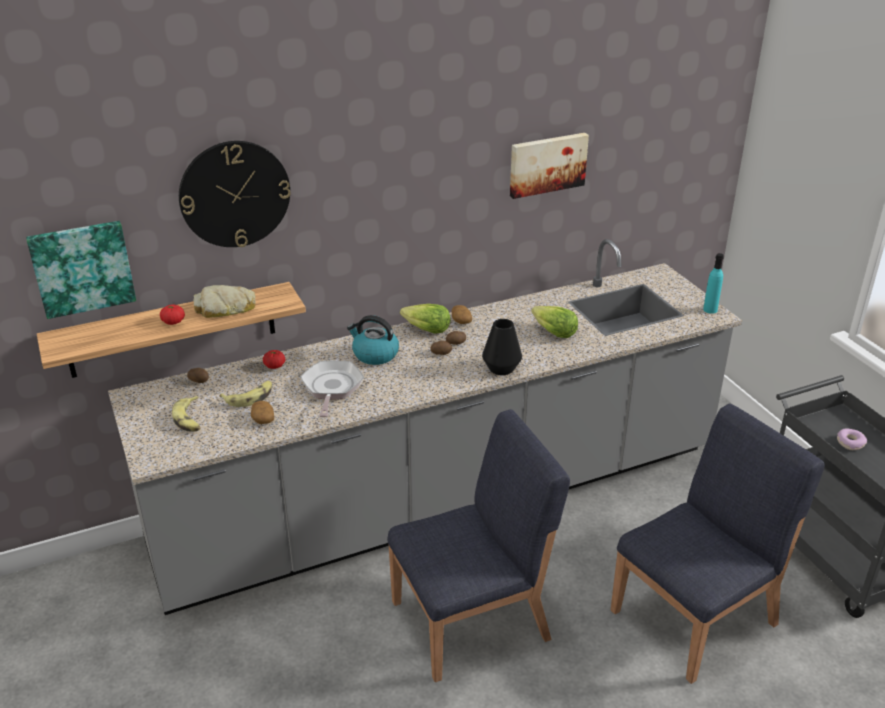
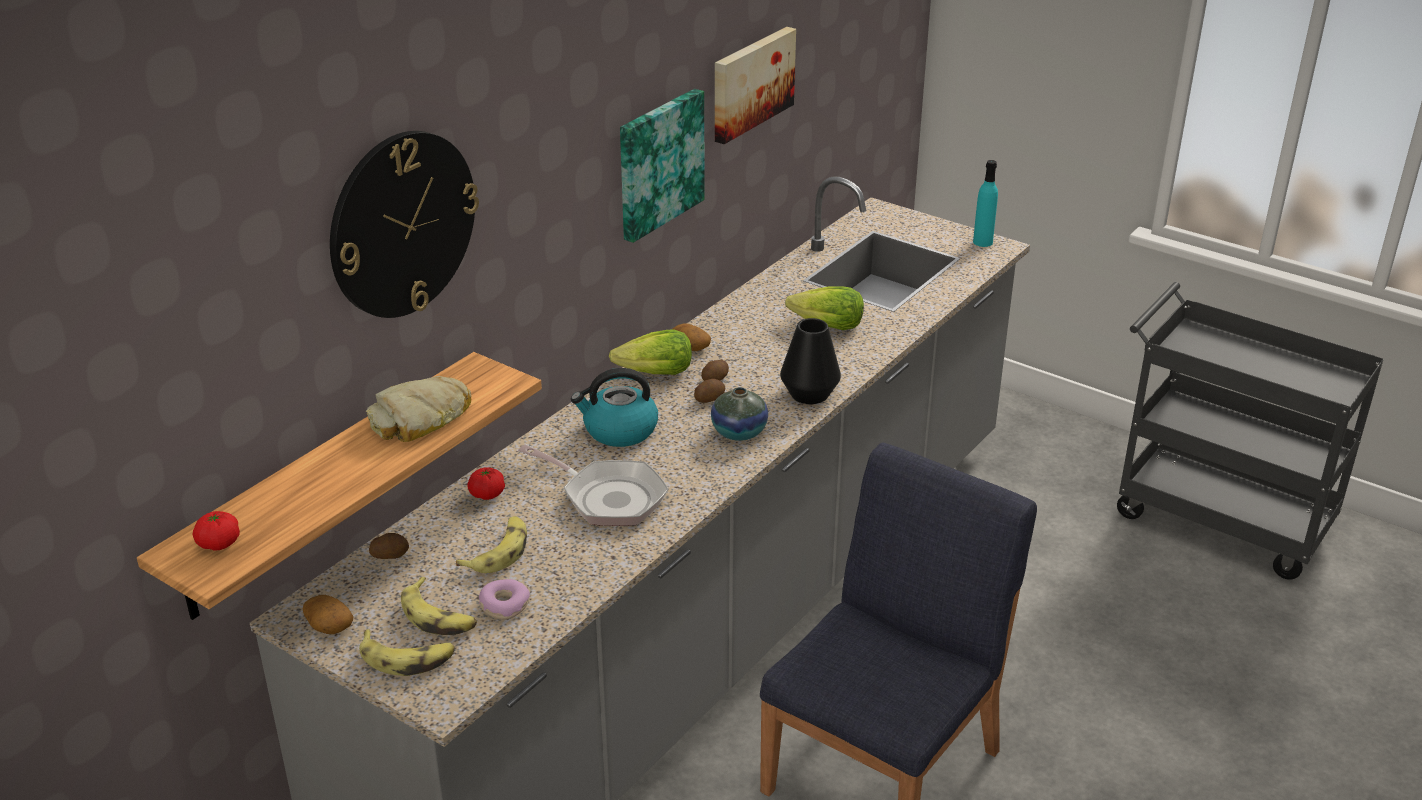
camera: 30 degrees left, 0 degrees up
(82, 268) = (200, 414): picture -> picture (658, 163)
(155, 434) = (407, 658): none -> banana
(173, 322) = (360, 464): tomato -> tomato (219, 543)
(262, 419) = (552, 576): potato -> potato (328, 625)
(331, 388) = (608, 497): frying pan -> frying pan turned 150 degrees clockwise
(438, 377) = (739, 432): none -> vase
(696, 617) = (1134, 650): blue chair -> none
(850, 443) = (1233, 361): donut -> donut (504, 605)

